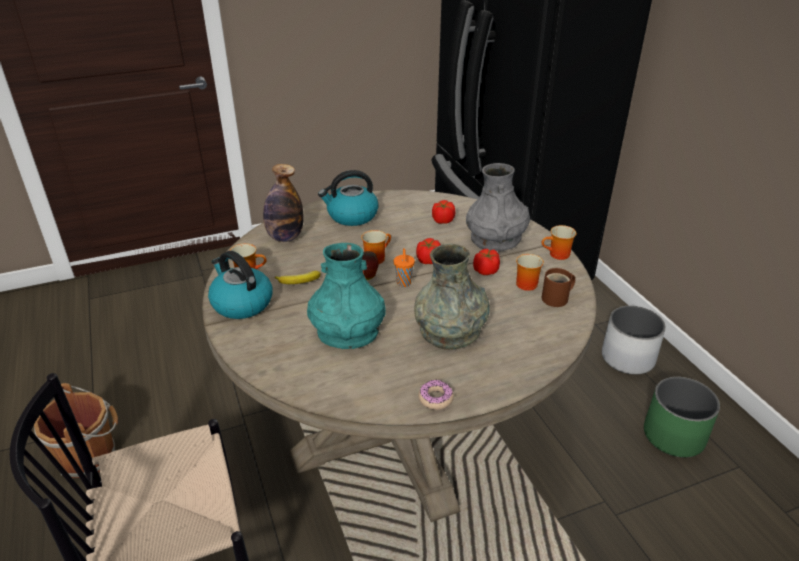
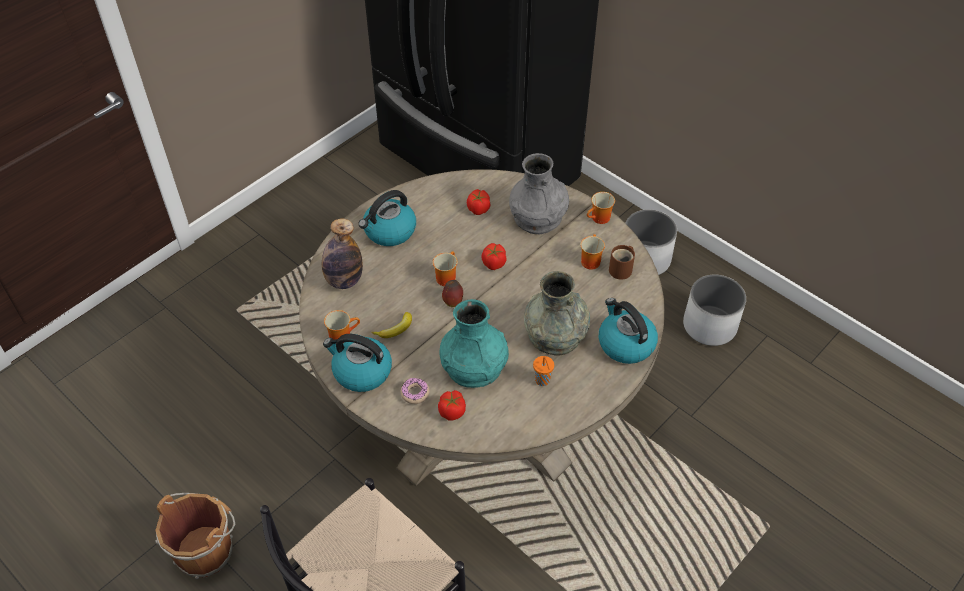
camera: 25 degrees left, 15 degrees up
(404, 283) = (488, 298): orange cup -> orange cup (542, 381)
(435, 399) = (581, 403): donut -> donut (415, 393)
(486, 271) = (549, 258): tomato -> tomato (452, 411)
(521, 361) = (625, 343): none -> kettle
(674, 436) = (710, 326): green planter -> white planter

